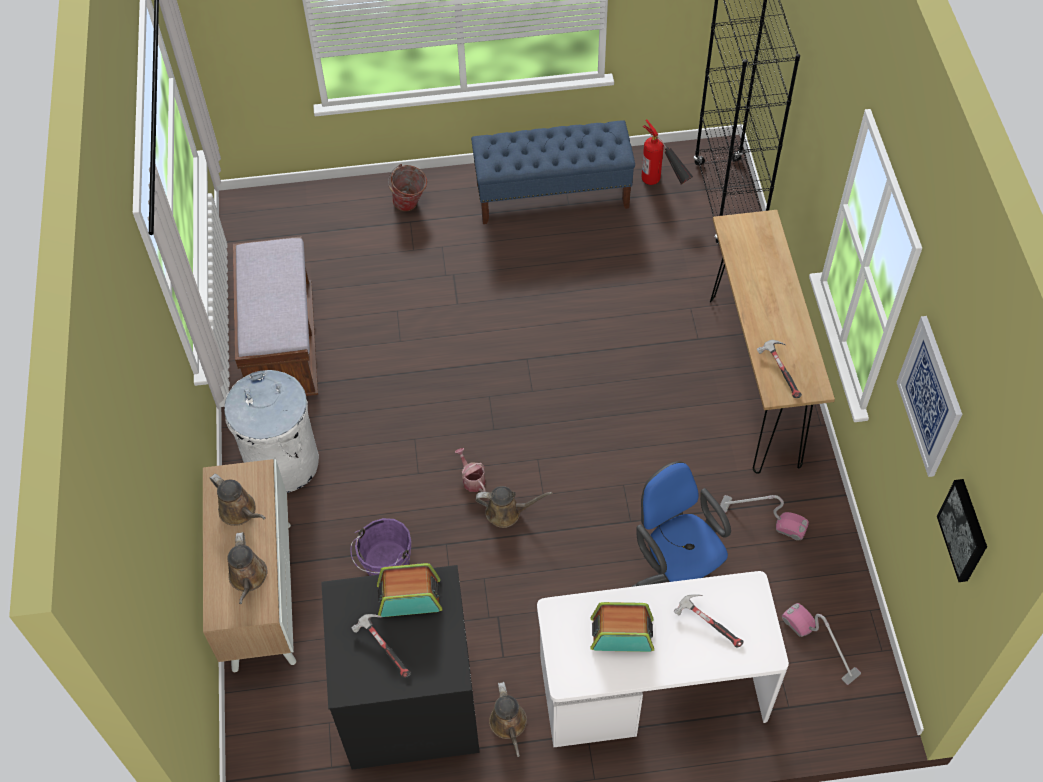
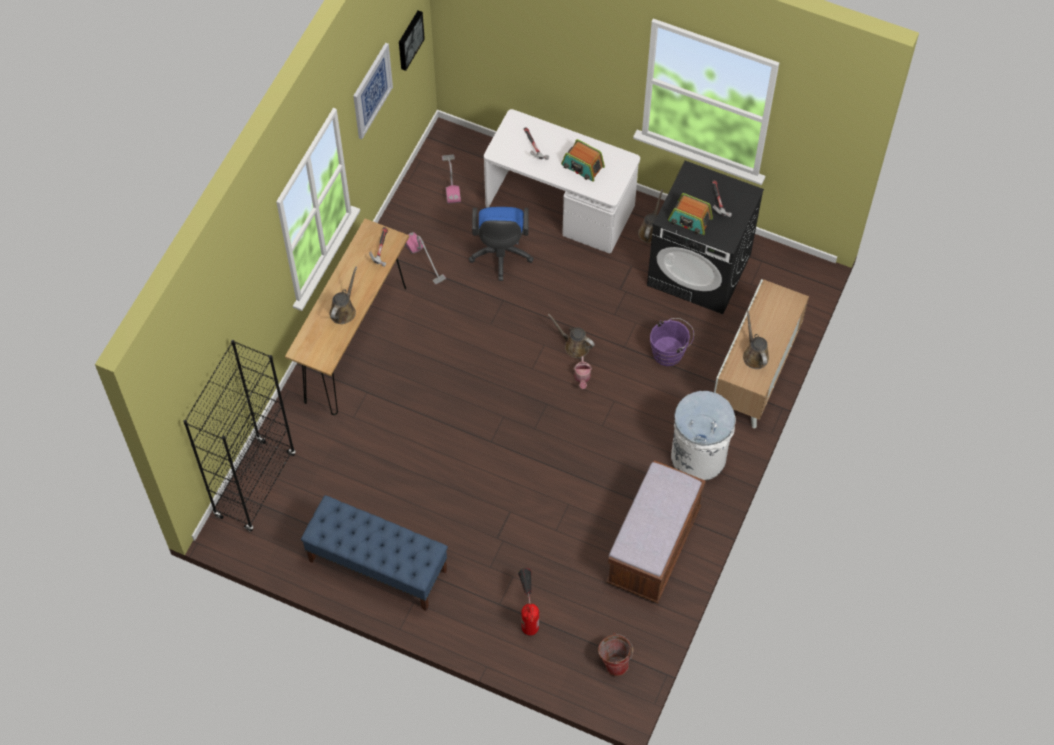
camera: 150 degrees left, 5 degrees up
(248, 578) = (768, 312): brown watering can -> brown watering can (344, 310)
(410, 205) = (490, 619): bucket -> bucket (614, 661)
(662, 188) = (293, 524): fire extinguisher -> fire extinguisher (528, 612)

